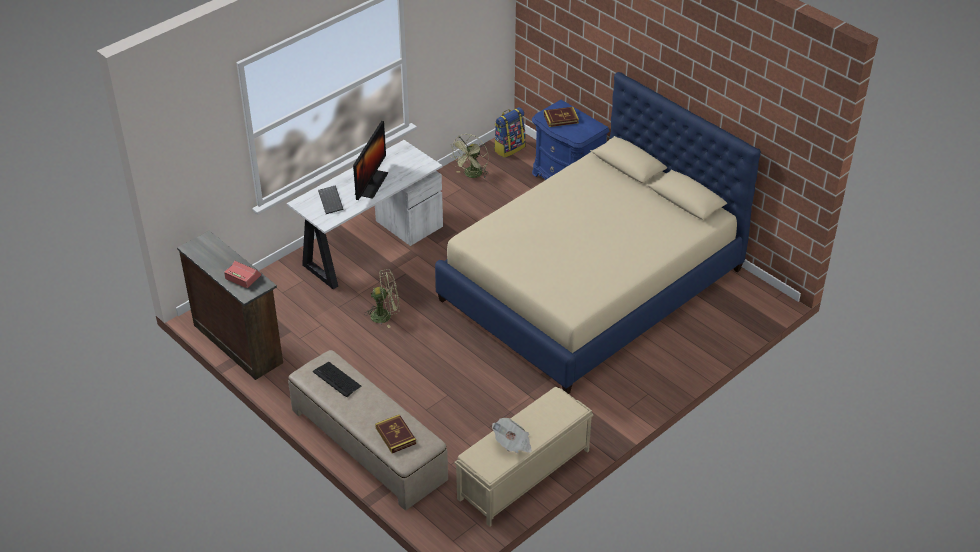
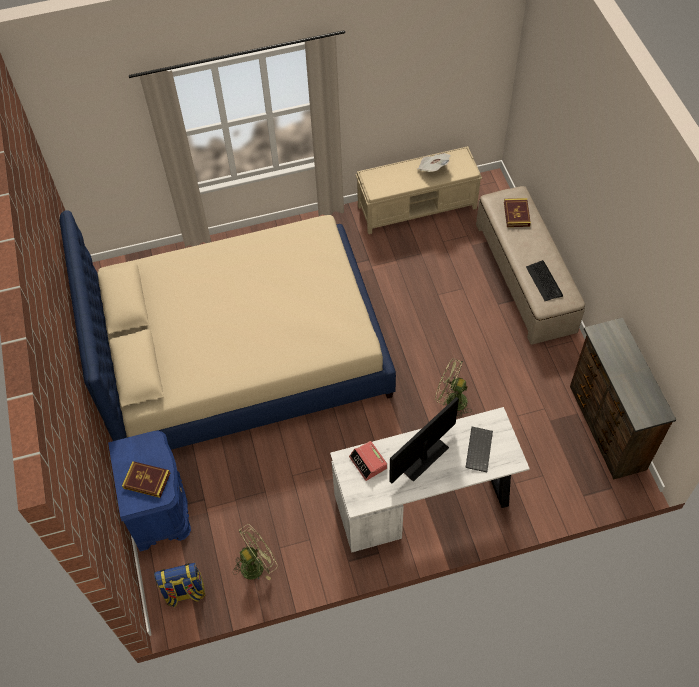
camera: 150 degrees left, 15 degrees up
(243, 277) = (615, 350): alarm clock -> alarm clock (368, 463)

